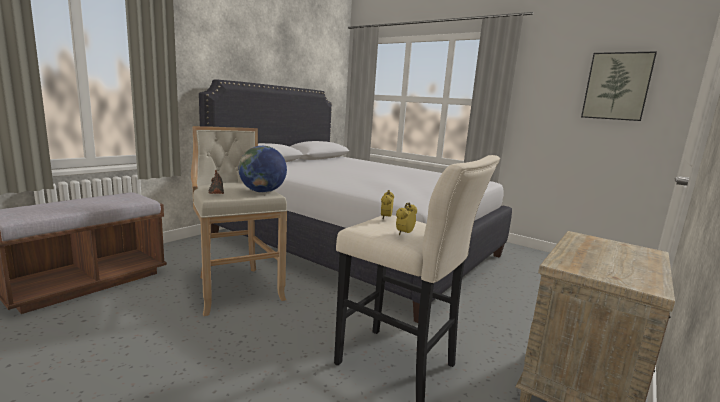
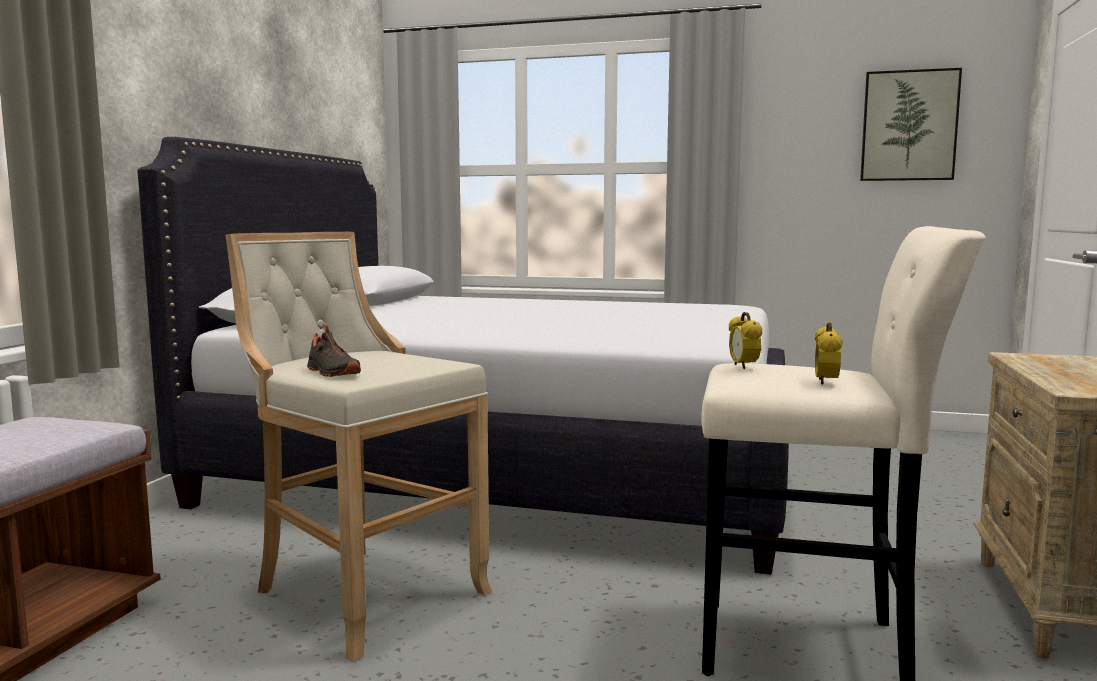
camera: 20 degrees left, 5 degrees down
(262, 192) = (423, 362): globe -> none

